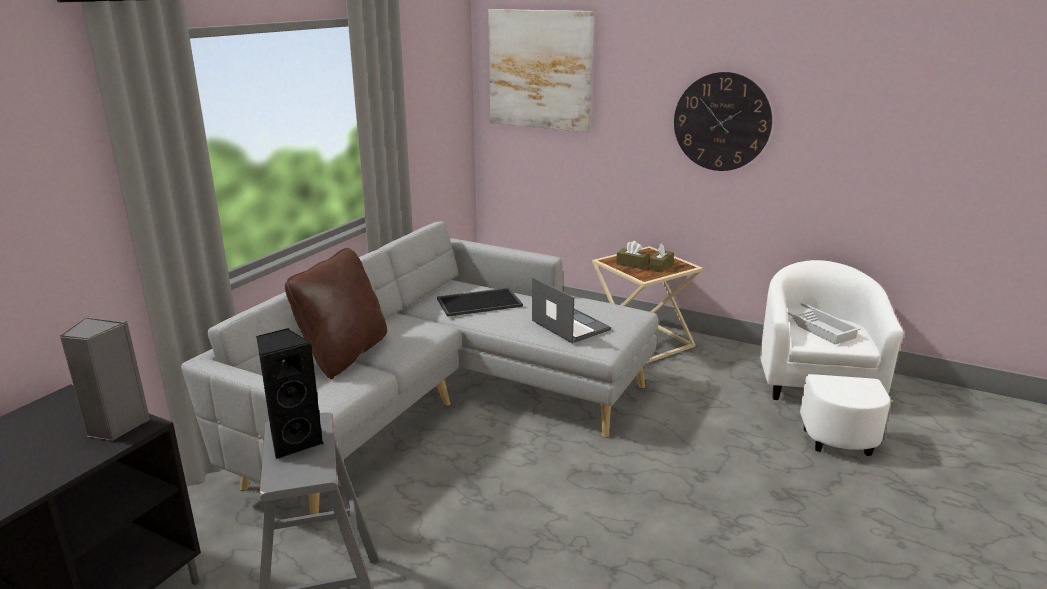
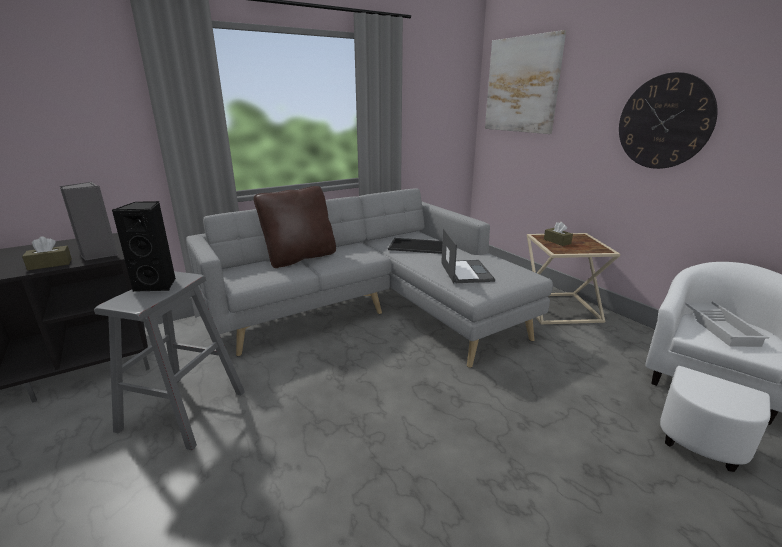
camera: 30 degrees right, 0 degrees up
(660, 266) = (580, 247): brown tissue box -> brown tissue box (50, 264)

